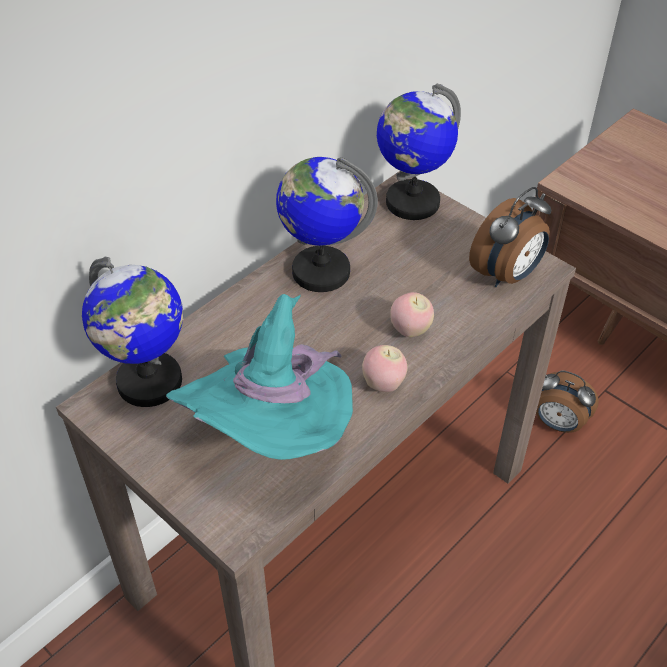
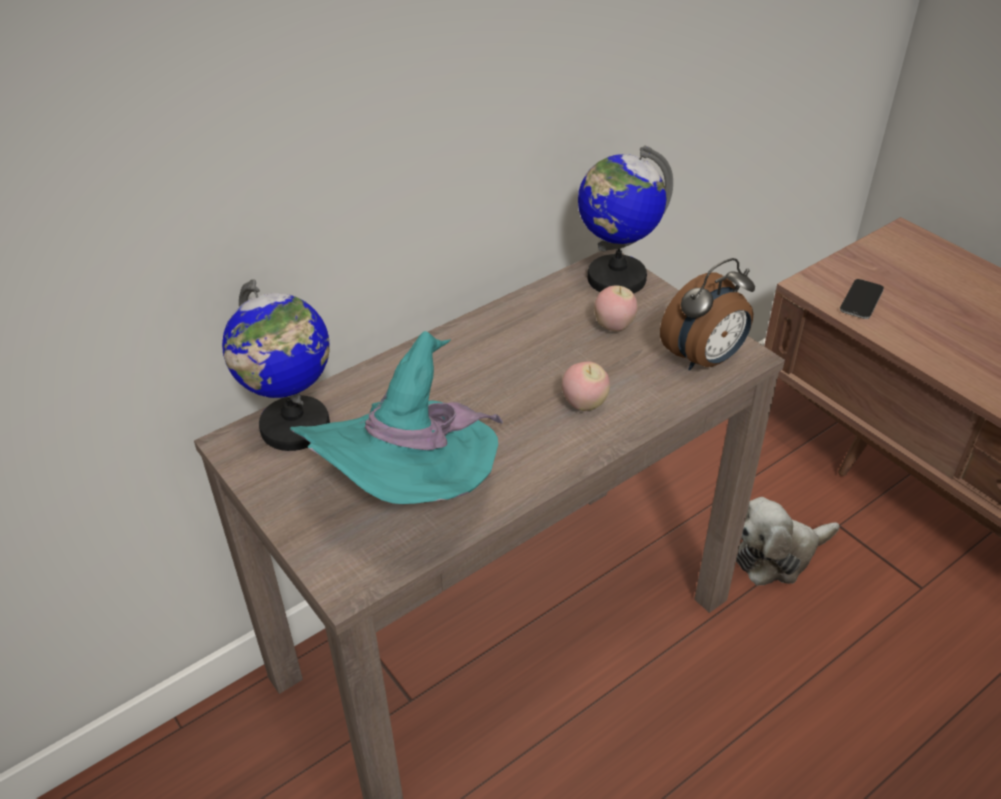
camera: 10 degrees right, 5 degrees down
(320, 271) = (501, 336): globe -> none
(383, 384) = (542, 455): apple -> apple (614, 326)
(558, 423) = (778, 555): alarm clock -> plush toy
(613, 192) = (861, 300): none -> phone

